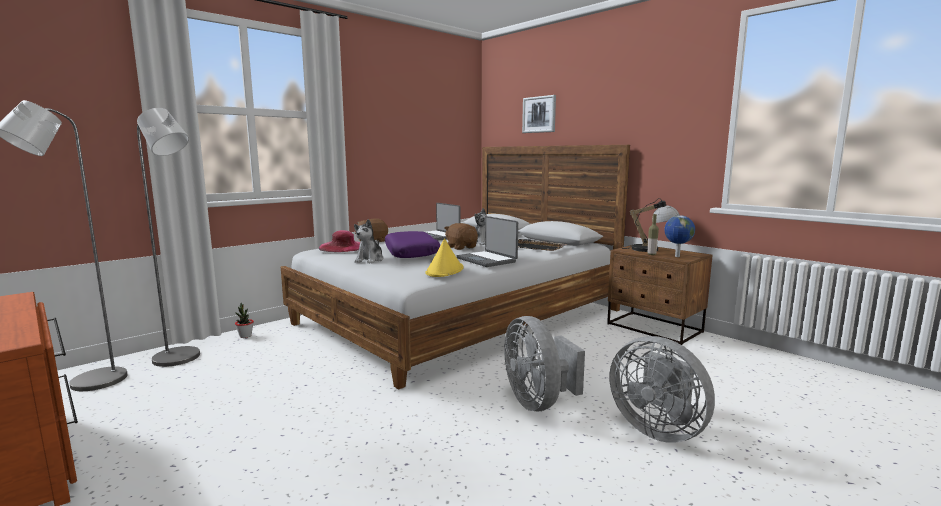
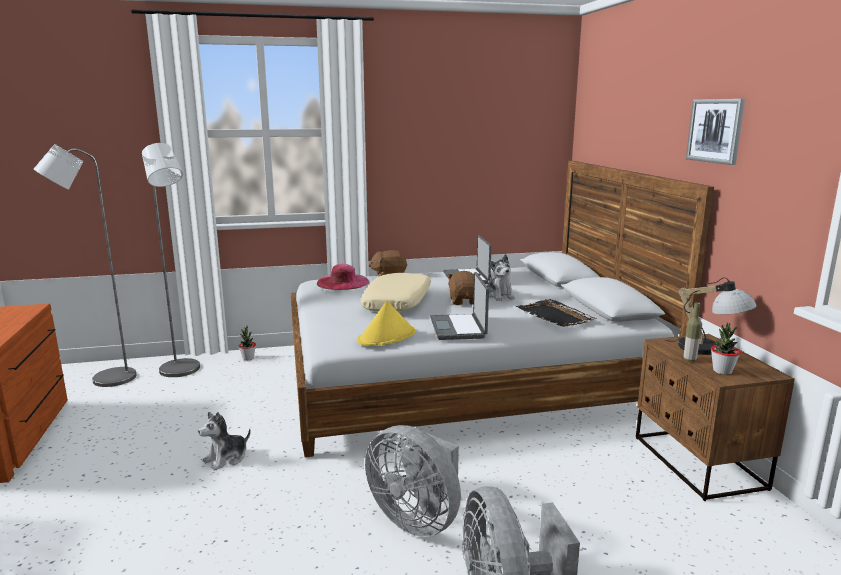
camera: 30 degrees right, 5 degrees up
(370, 260) = (342, 306): plush toy -> plush toy (226, 458)
(412, 253) = (398, 302): purple pillow -> beige pillow
(538, 402) = (417, 519): grey fan -> grey fan turned 60 degrees counterclockwise
(539, 114) = (626, 125): picture -> picture (715, 131)
(676, 256) = (722, 371): globe -> potted plant

